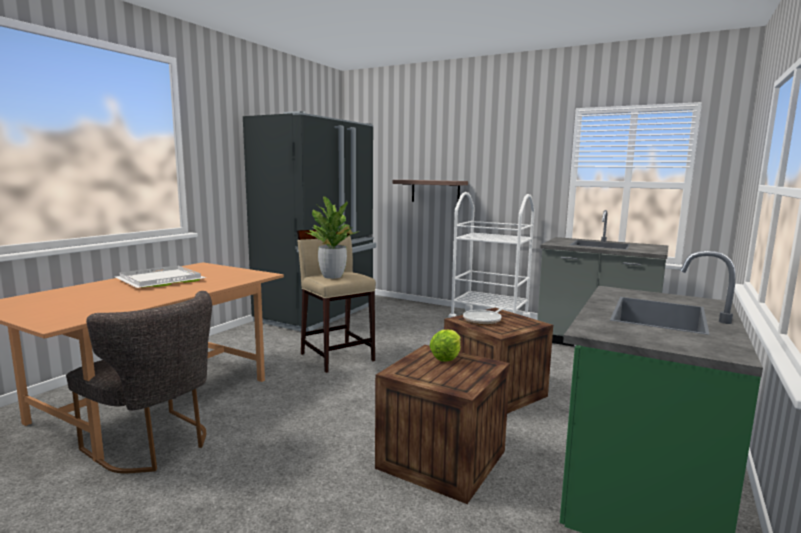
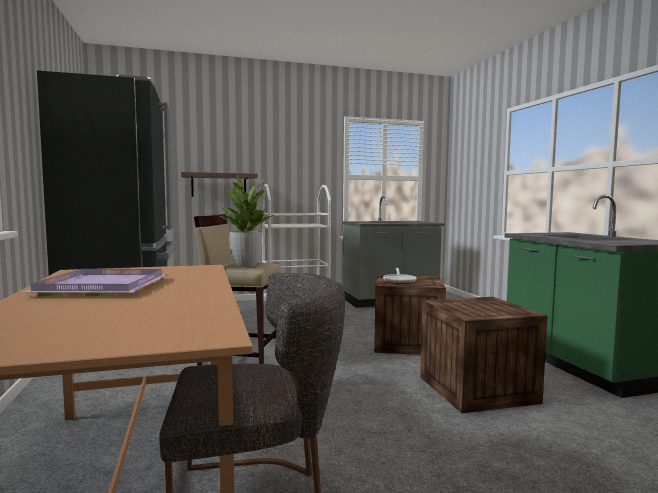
camera: 45 degrees left, 5 degrees down
(162, 280) = (106, 286): white tray -> purple tray
(446, 357) = (460, 302): lettuce -> none

